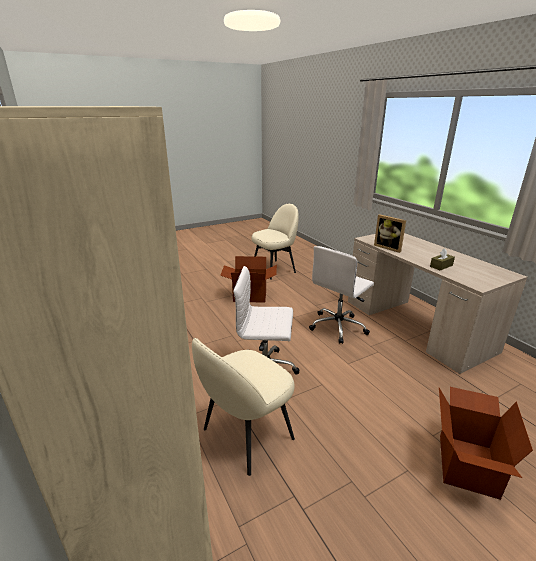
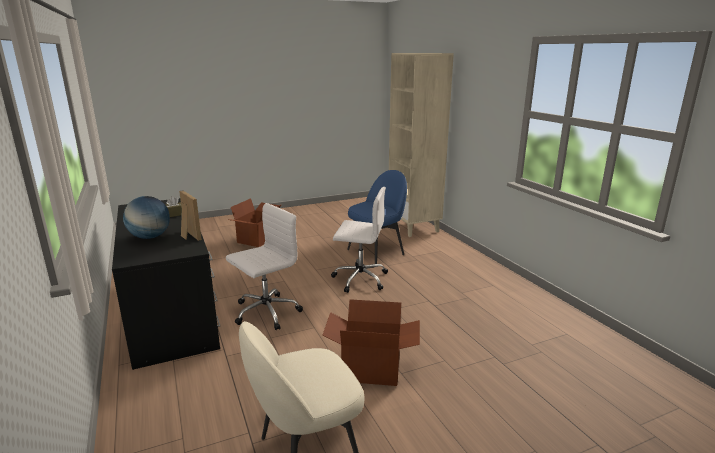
camera: 175 degrees left, 5 degrees down
(246, 435) = (377, 251): beige chair -> blue chair
(414, 245) = (150, 237): none -> globe
(415, 324) = (171, 311): beige desk -> black desk

